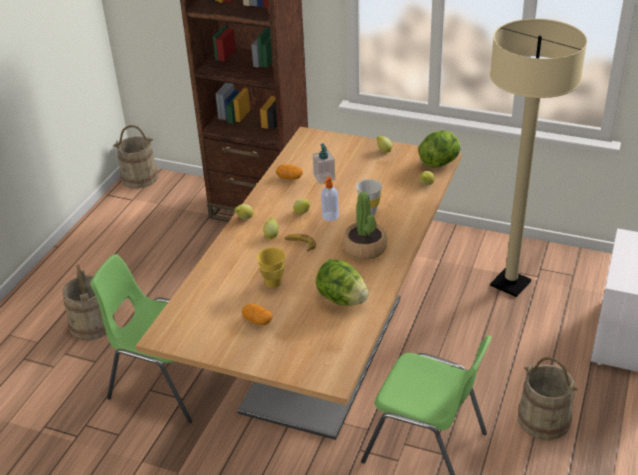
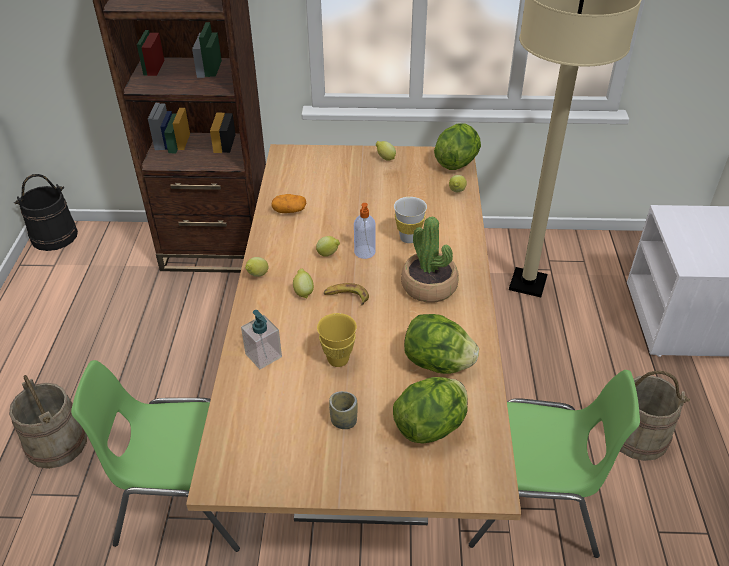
camera: 20 degrees left, 5 degrees up
(139, 177) = (54, 236): beige bucket -> black bucket
(257, 321) = (344, 421): potato -> cup
(315, 336) = (431, 426): none -> lettuce
(324, 178) = (332, 203): soap dispenser -> soap dispenser (263, 355)

